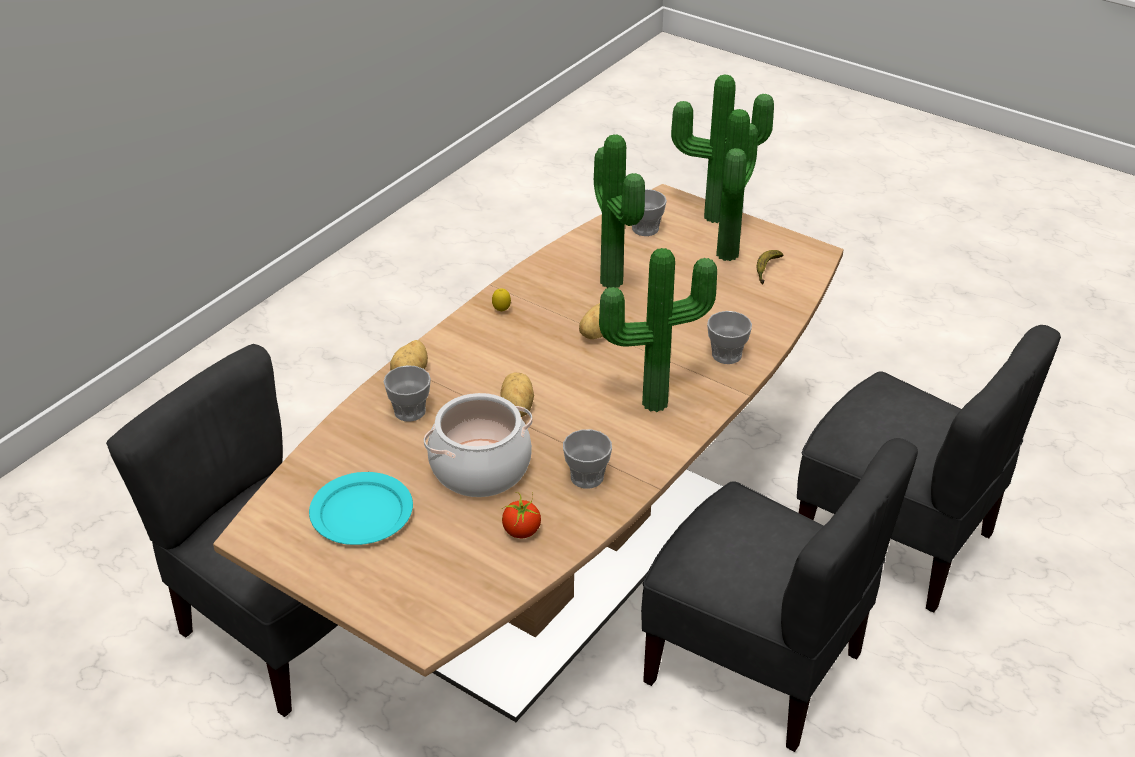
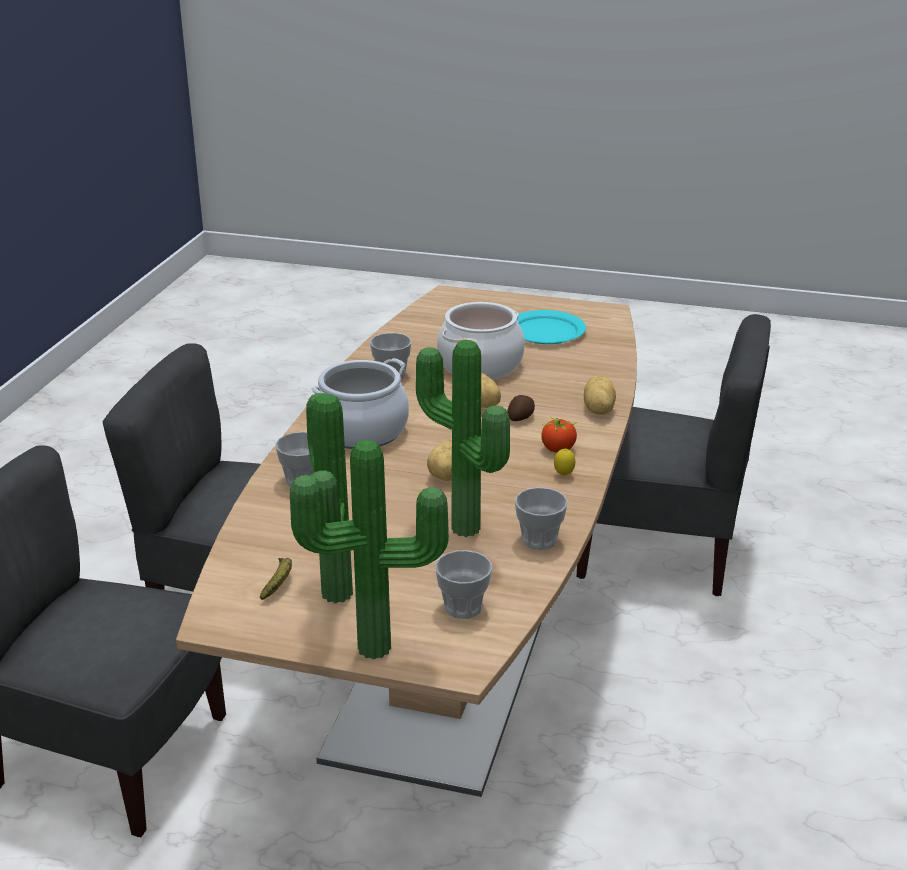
camera: 160 degrees right, 10 degrees down
(410, 411) = (571, 386): cup -> cup (539, 540)
(490, 382) = (521, 417): none -> potato
(521, 531) = (422, 341): tomato -> tomato (558, 449)
(653, 400) = (361, 431): potted plant -> cooking pot

